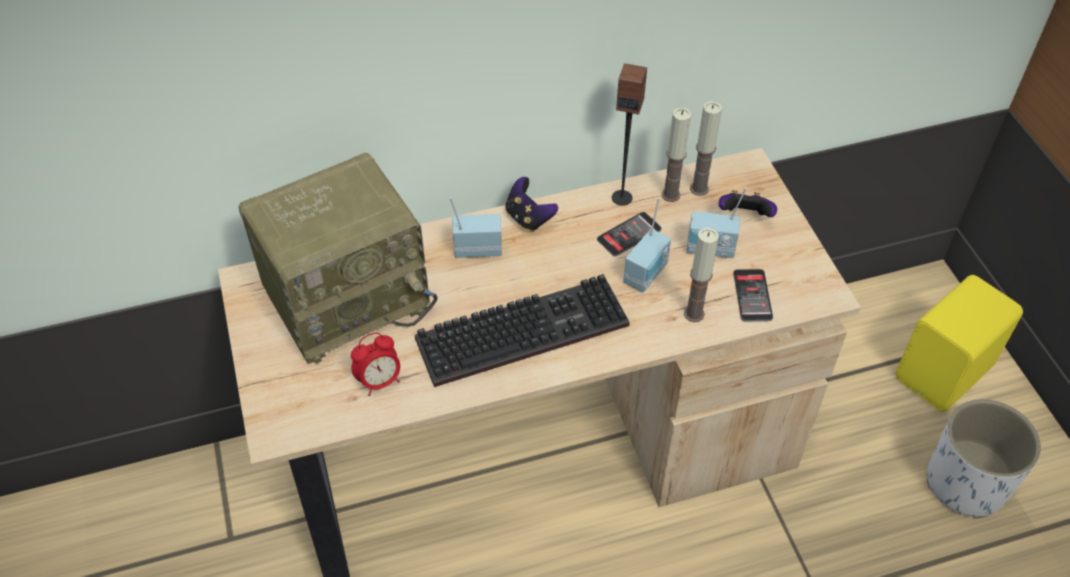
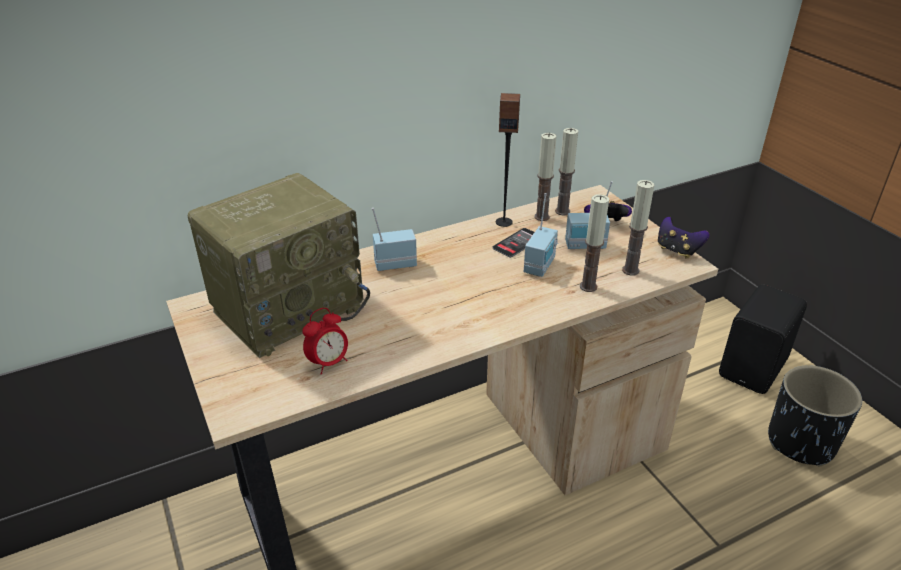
camera: 10 degrees left, 15 degrees down
(524, 328) = (449, 311): keyboard -> none
(528, 218) = (432, 241): game controller -> game controller (677, 250)
(752, 296) = (630, 270): phone -> candle
(946, 373) = (755, 368): yellow speaker -> black speaker
(966, 483) = (801, 442): white planter -> black planter

